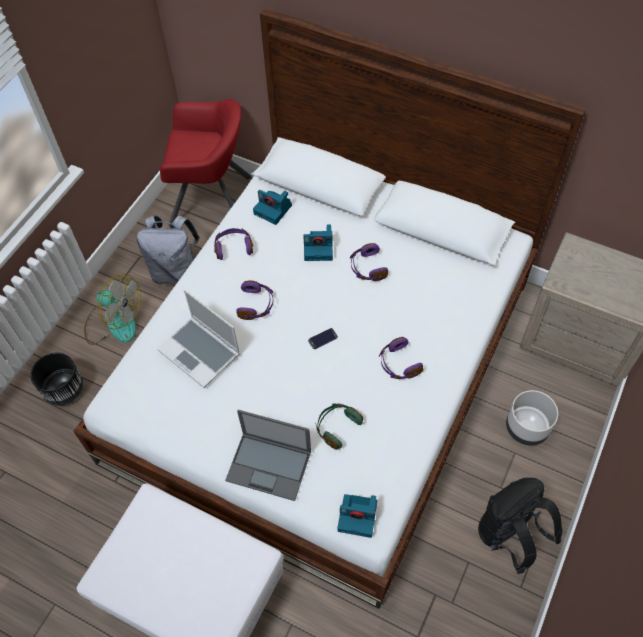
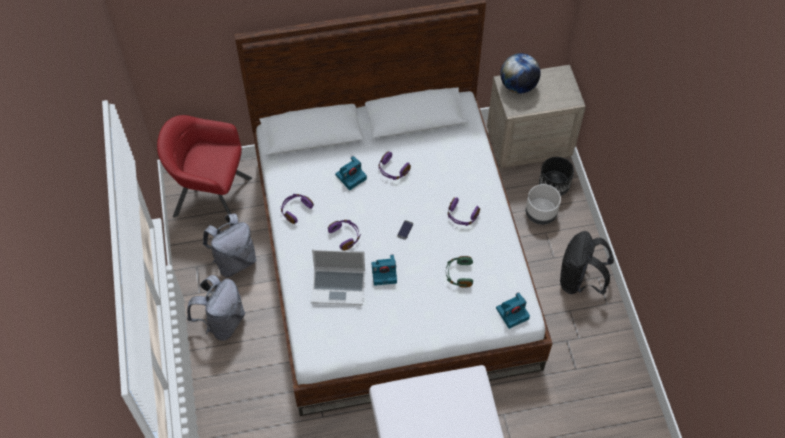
camera: 40 degrees left, 0 degrees up
(64, 390) = (231, 388): black planter -> black planter (554, 186)
(114, 322) = (222, 322): fan -> grey backpack
(212, 200) = (212, 196): red armchair -> red armchair turned 135 degrees counterclockwise
(270, 466) = (441, 321): laptop -> none
(274, 209) = (298, 169): camera -> camera (384, 273)
(587, 259) = (518, 86): none -> globe

